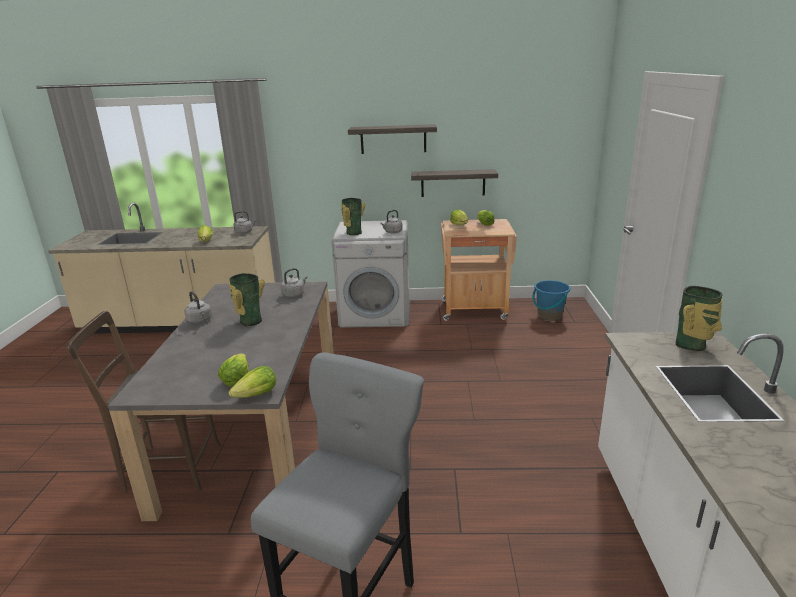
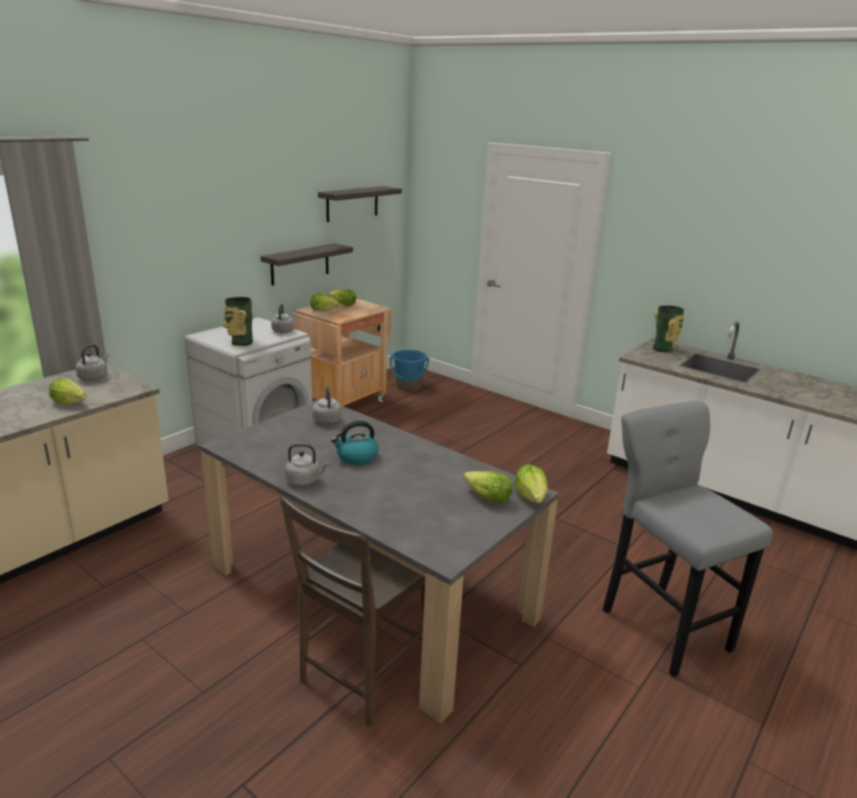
camera: 55 degrees left, 0 degrees up
(249, 321) = (356, 457): vase -> kettle
(393, 139) = (240, 217): shelf -> shelf (352, 203)

